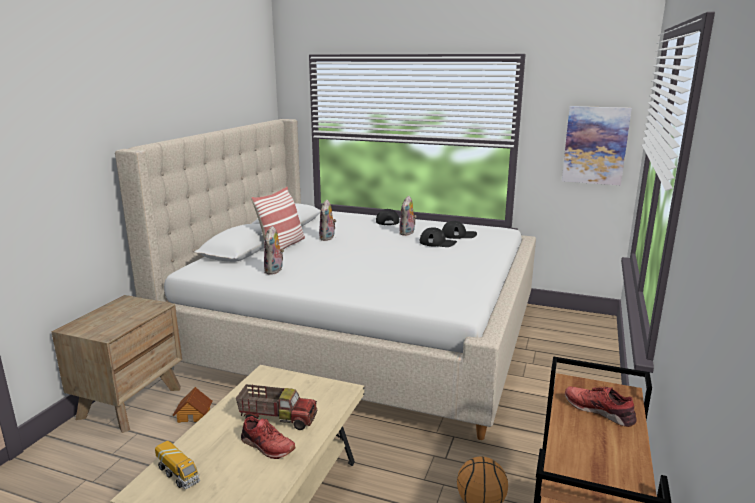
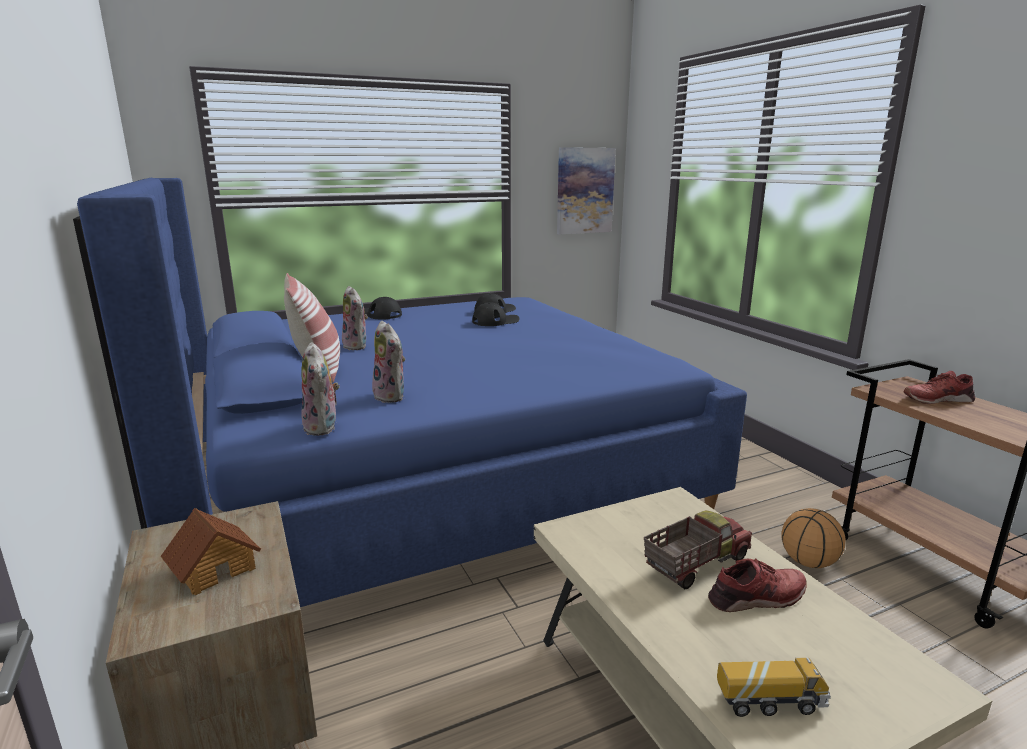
camera: 45 degrees left, 0 degrees up
(194, 415) = (390, 679): toy house -> toy house (214, 568)
(359, 334) = (426, 472): beige bed -> blue bed
(407, 233) = (439, 320): plush toy -> plush toy (323, 427)

